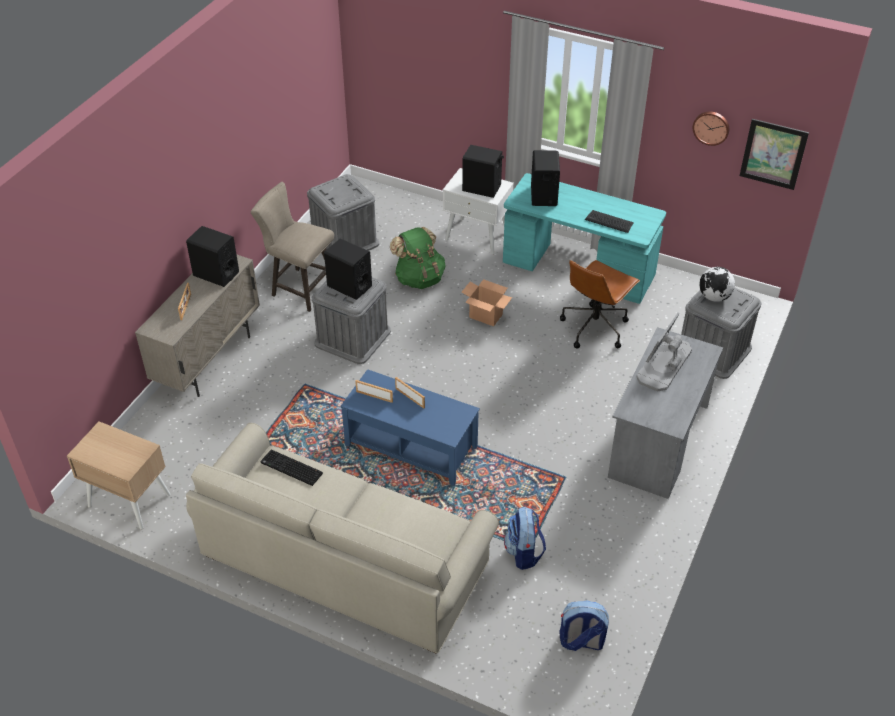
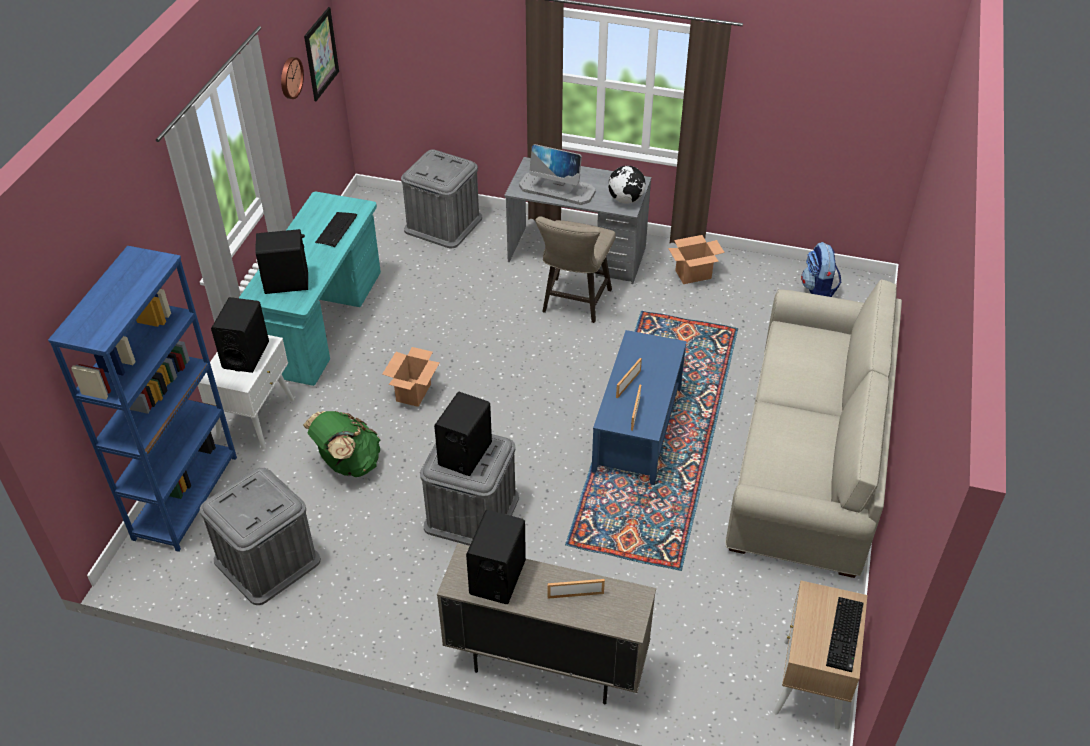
camera: 100 degrees left, 0 degrees up
(290, 468) = (772, 460): keyboard -> keyboard (846, 635)
(299, 287) = (378, 592): beige stool -> beige stool (574, 304)
(410, 206) = (186, 497): none -> blue bookcase
(524, 553) = (742, 331): backpack -> none
(594, 327) = (420, 304): brown office chair -> none
(619, 531) = (693, 274): none -> cardboard box
(714, 297) = (434, 173): globe -> globe (626, 200)

